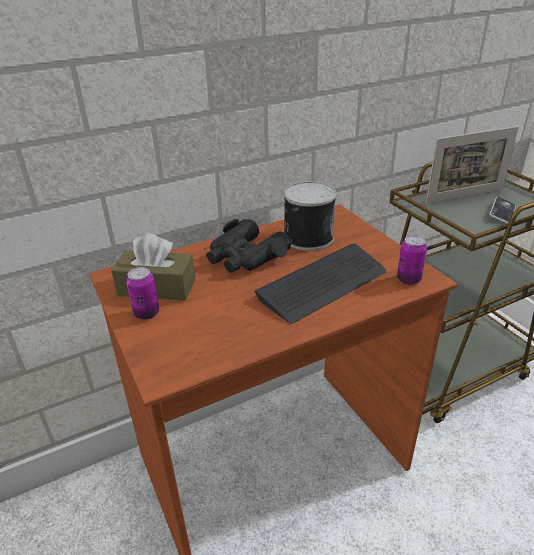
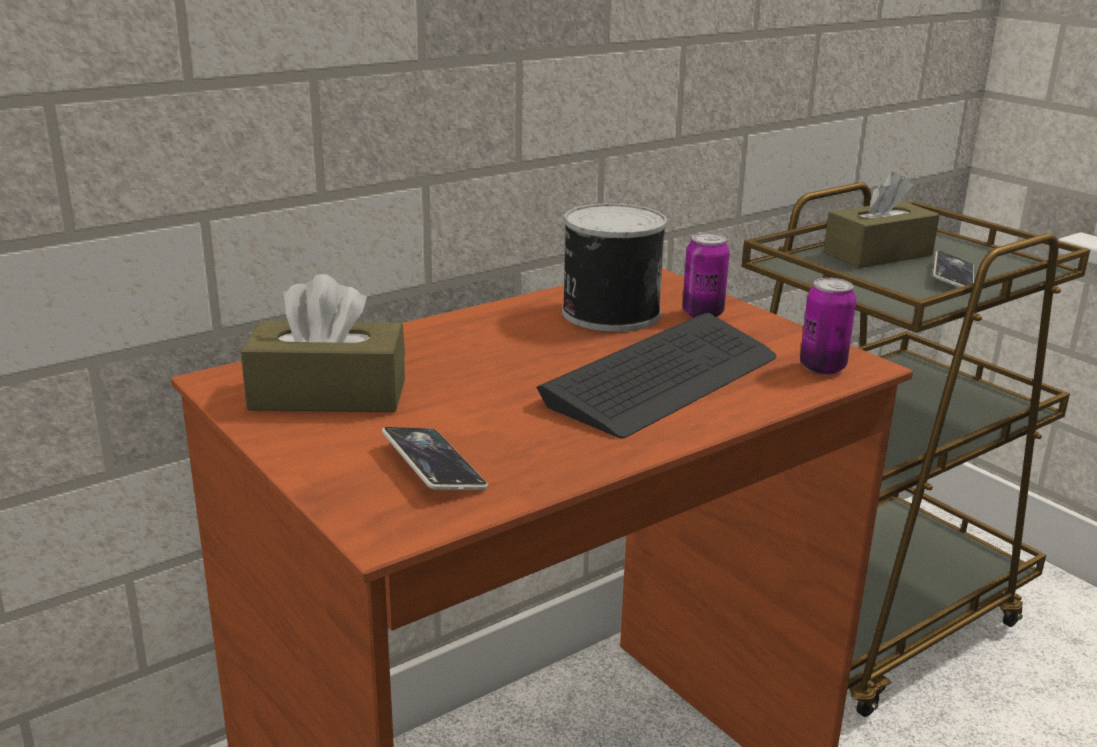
camera: 10 degrees left, 10 degrees down
(146, 313) = (320, 435): can -> can (702, 314)
(194, 337) = (433, 466): none -> phone
(245, 256) = (495, 343): black binoculars -> none
(464, 196) = (878, 254): picture frame -> brown tissue box

